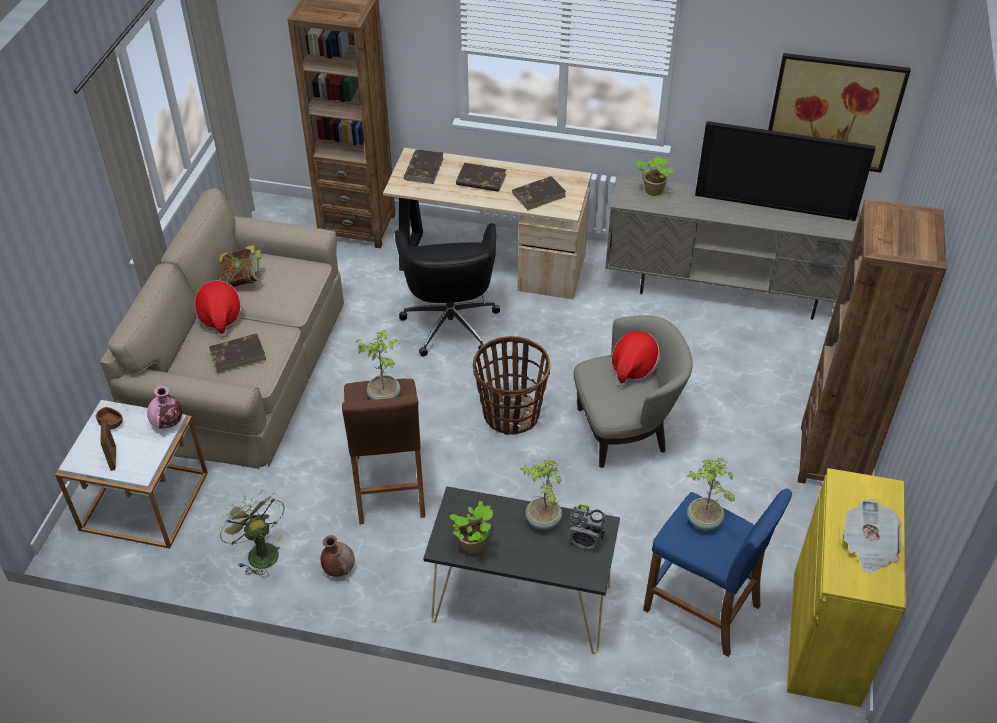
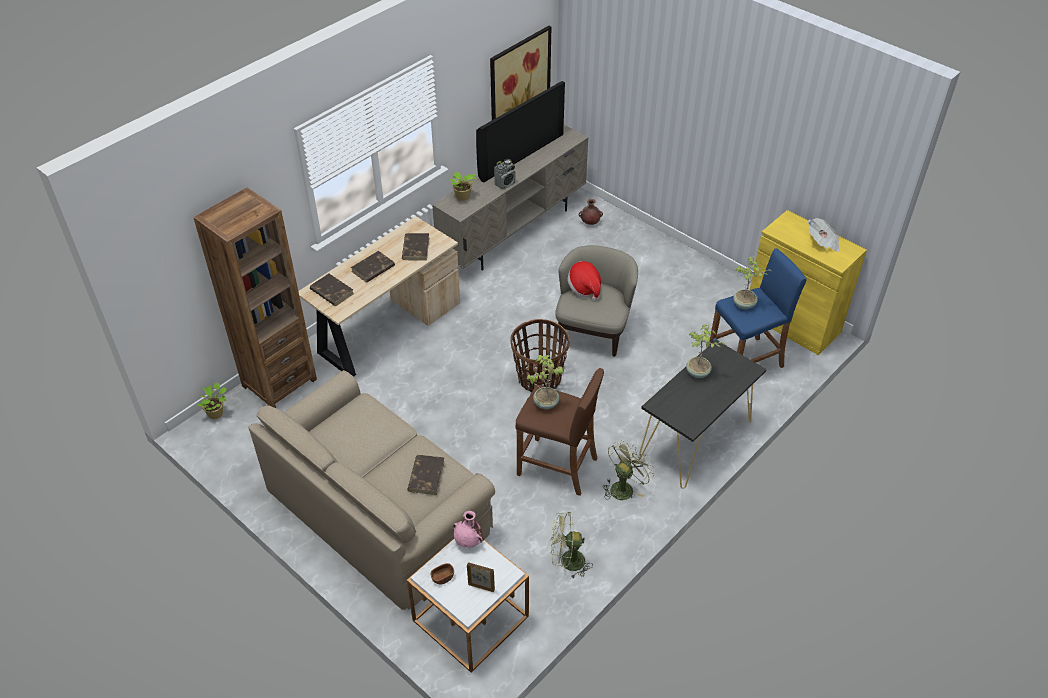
camera: 60 degrees left, 0 degrees up
(220, 318) = (376, 473): hat -> none
(243, 280) = (344, 446): book -> none
(338, 568) = (610, 521): brown vase -> brown vase (590, 222)
(398, 560) = (624, 487): none -> green fan
(450, 322) = (429, 372): black office chair -> none
(473, 545) = (697, 412): potted plant -> potted plant (217, 413)
(585, 541) = (724, 361): radio -> radio (505, 184)
(832, 458) = (676, 258): brown bookcase -> none

